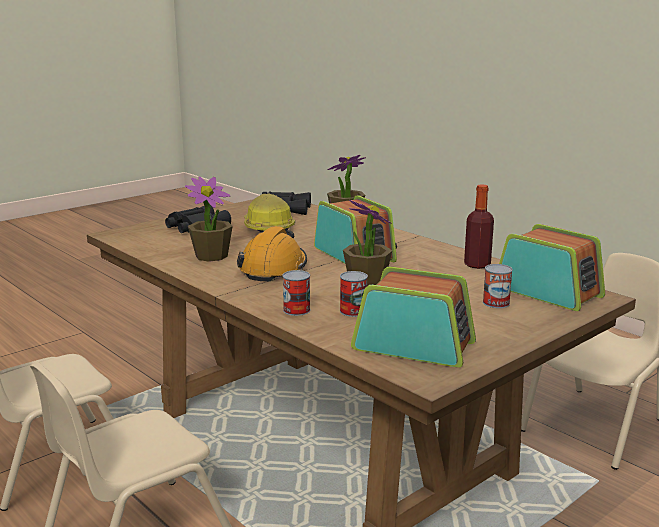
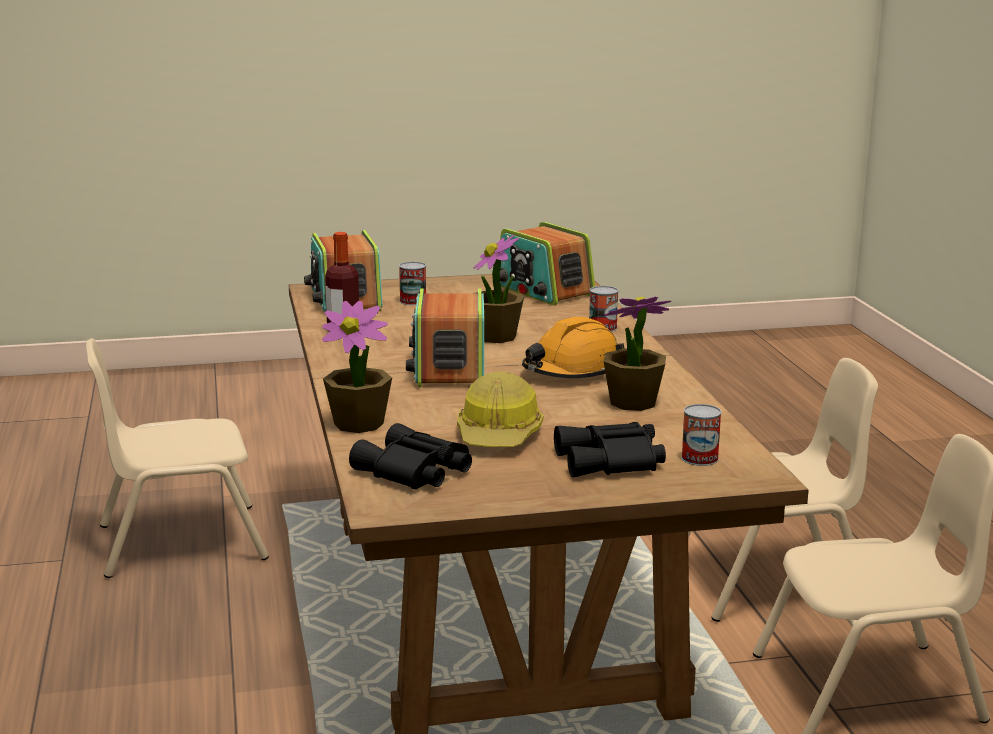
camera: 150 degrees left, 0 degrees up
(353, 311) = (551, 318): can -> can (699, 458)

